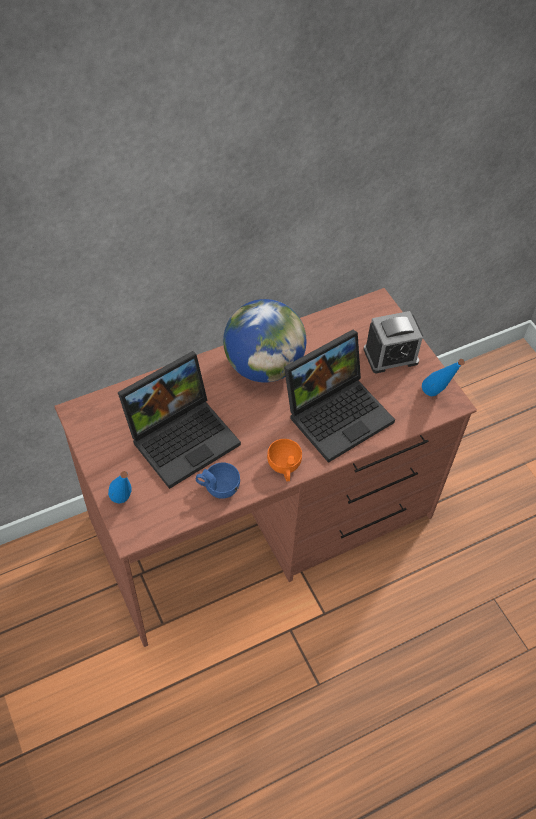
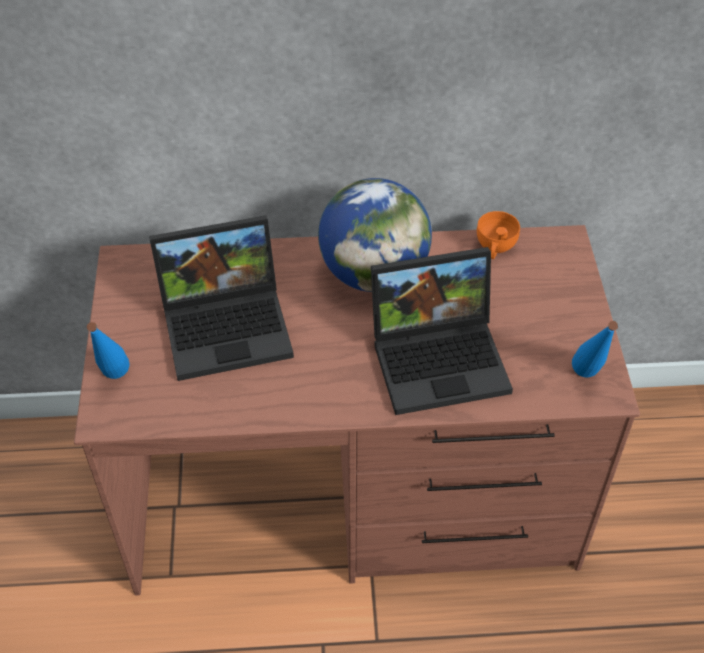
camera: 25 degrees right, 5 degrees down
(218, 487) = (237, 399): blue cup -> none
(284, 468) = (334, 403): orange cup -> orange cup (495, 248)
(390, 356) = (550, 309): alarm clock -> none

